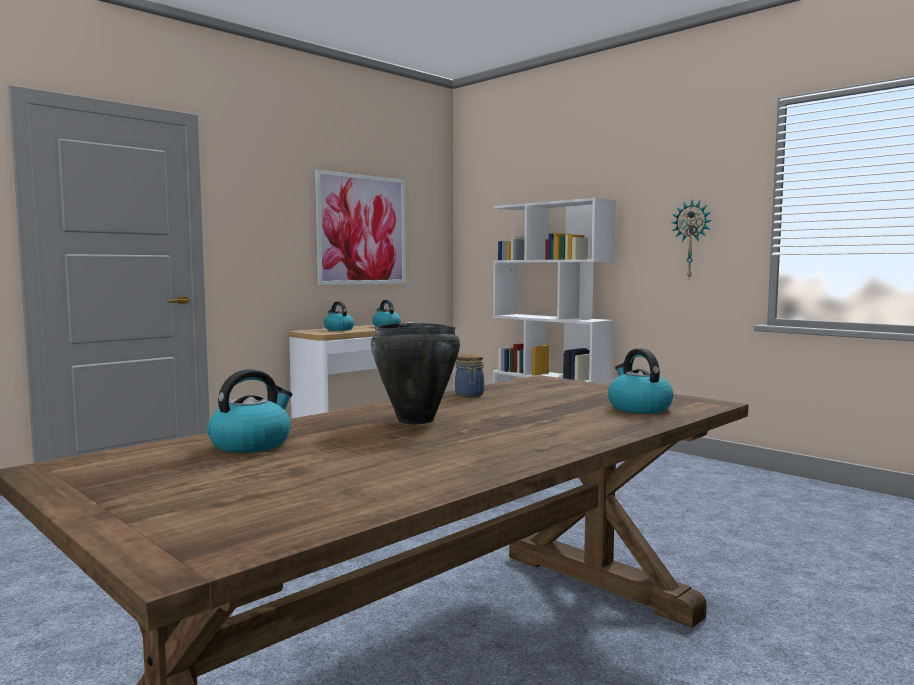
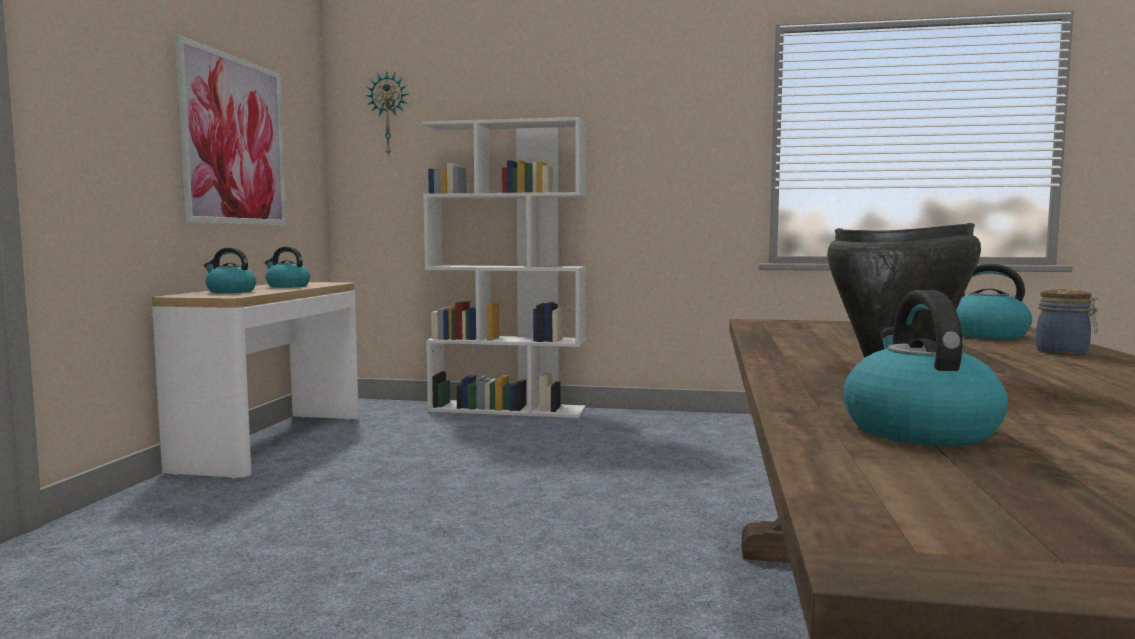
camera: 35 degrees left, 0 degrees up
(469, 395) = (785, 341): jar -> jar (1064, 353)
(692, 239) = (681, 172): wall clock -> wall clock (388, 114)

